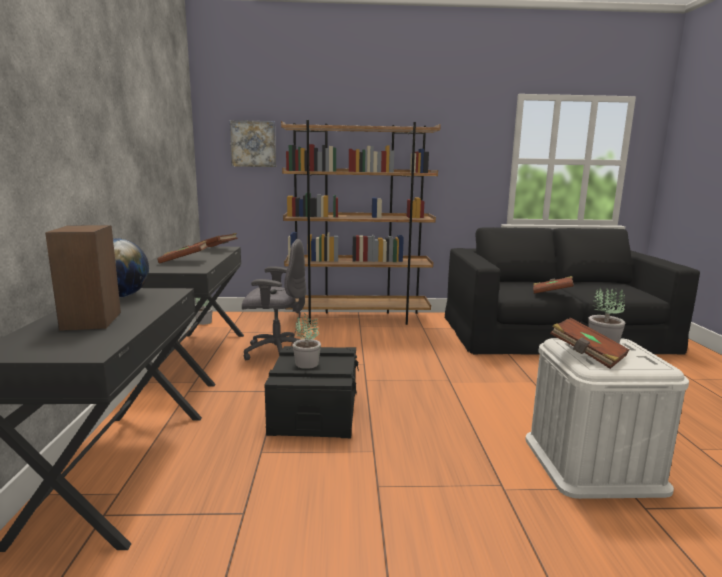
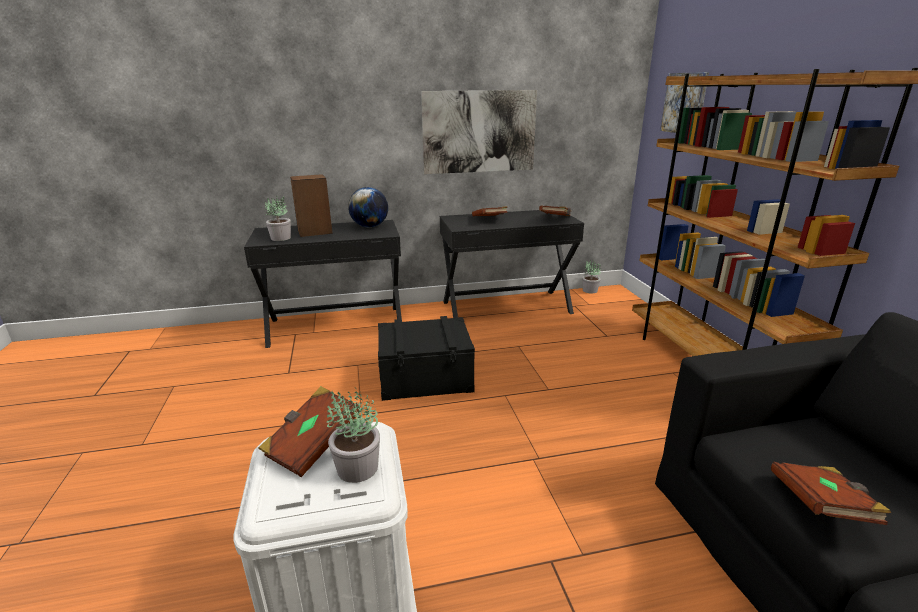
camera: 80 degrees right, 10 degrees up
(135, 165) = (479, 132): none -> picture
(276, 352) = (543, 336): grey office chair -> none
(306, 363) = (423, 332): potted plant -> potted plant (281, 238)

